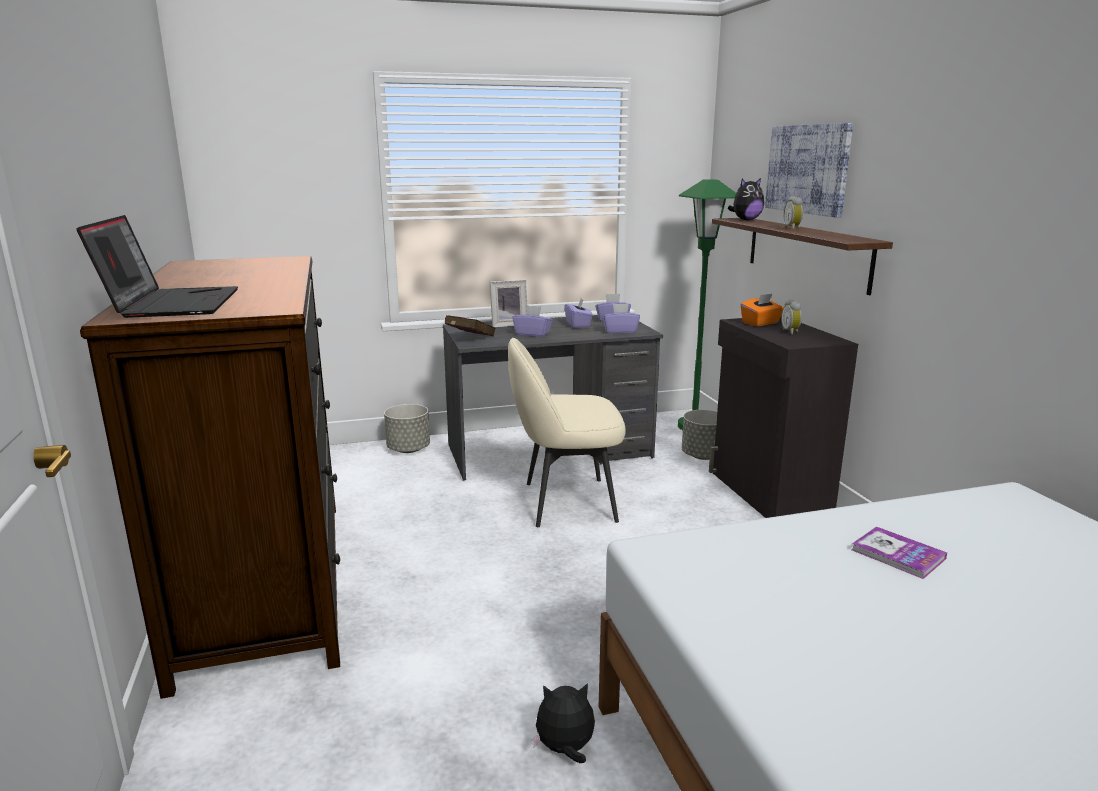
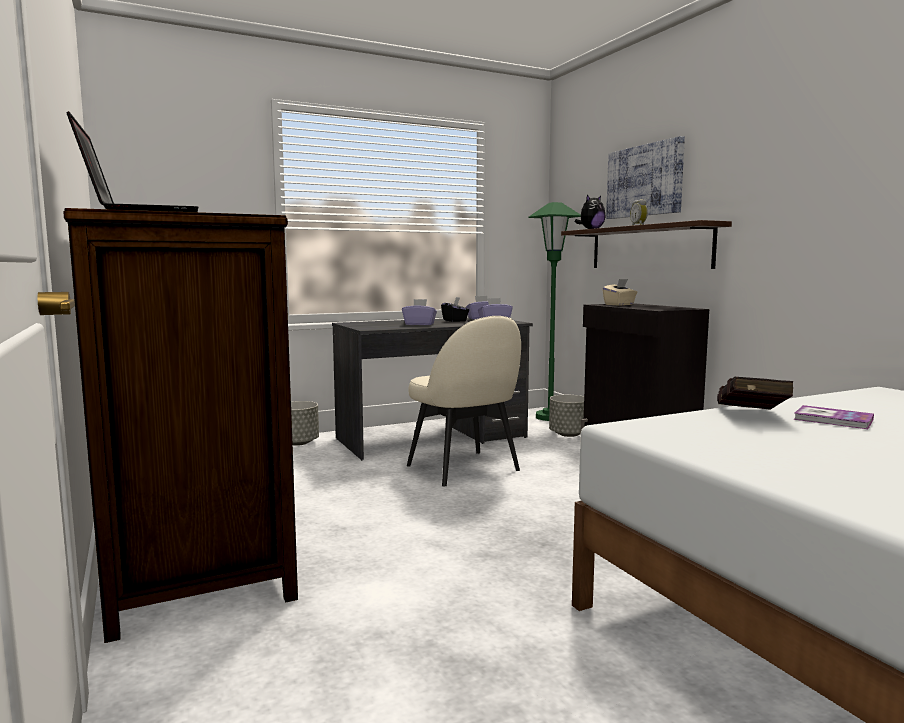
camera: 10 degrees left, 10 degrees down
(469, 340) = (364, 327): red book -> red book (751, 415)
(508, 325) = (393, 321): picture frame -> none
(565, 750) = (557, 640): plush toy -> none
(566, 502) = (464, 469): beige chair -> beige chair turned 105 degrees counterclockwise
(578, 325) = (455, 321): purple tissue box -> black tissue box
(761, 323) = (619, 304): orange tissue box -> beige tissue box
(791, 332) = (649, 306): alarm clock -> none

